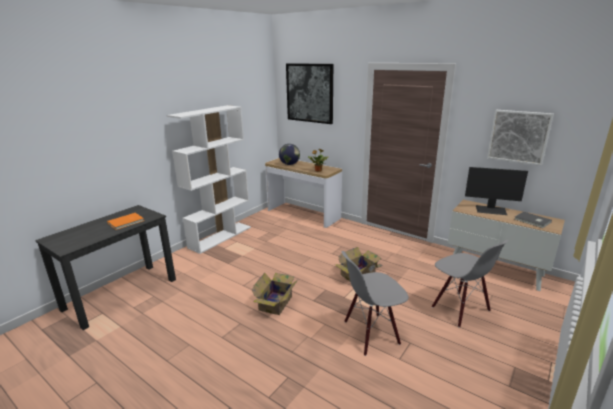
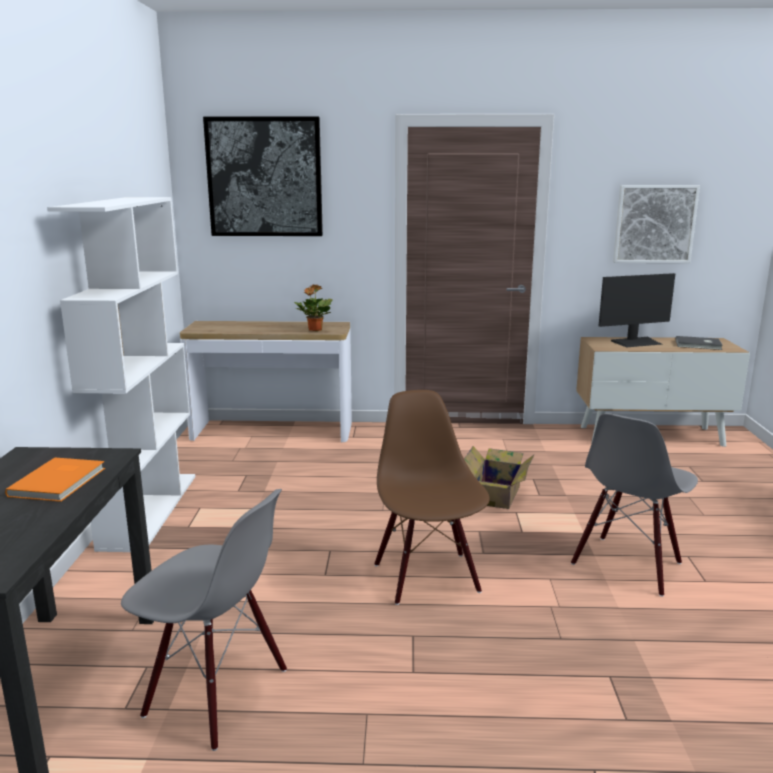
camera: 35 degrees left, 5 degrees down
(276, 302) = (428, 577): cardboard box -> brown chair
(289, 164) = (239, 328): globe -> none
(460, 309) = (681, 494): grey chair -> grey chair (215, 694)

